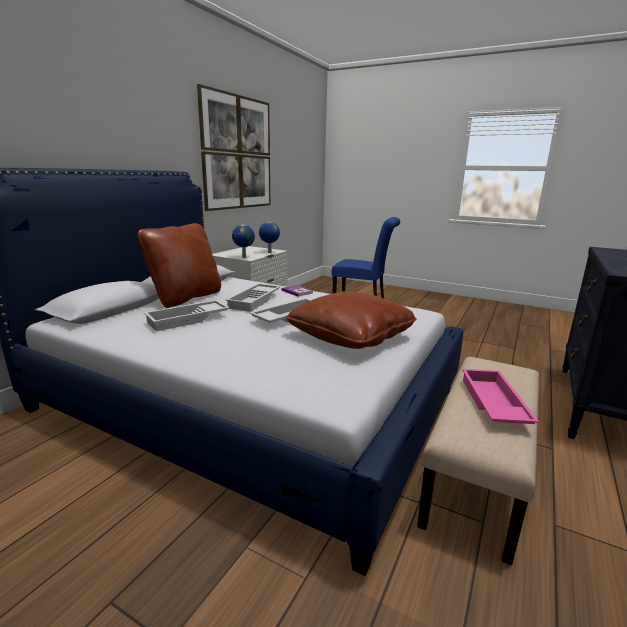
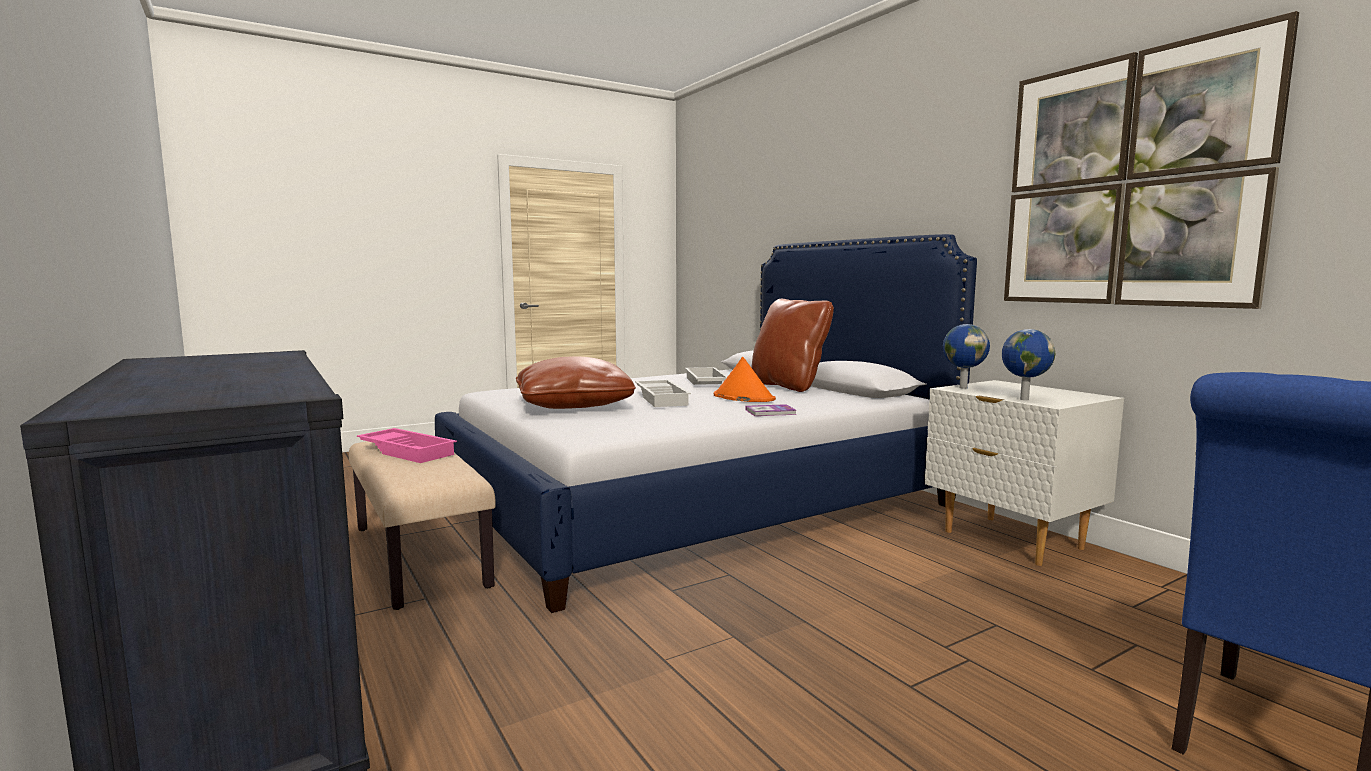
camera: 120 degrees right, 10 degrees down
(255, 301) = (743, 397): white tray -> orange hat

